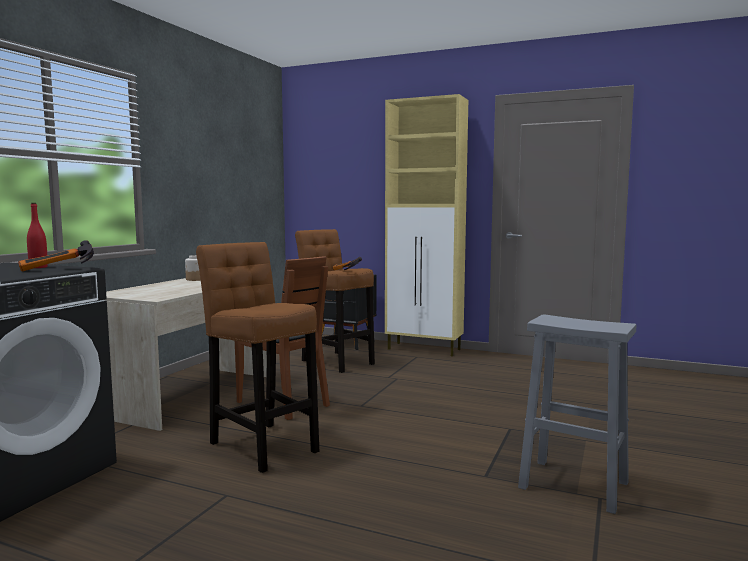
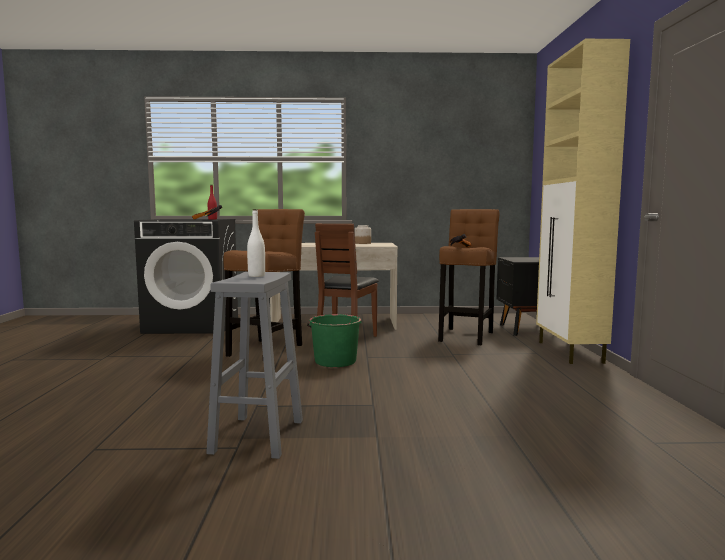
camera: 65 degrees right, 0 degrees up
(360, 420) = (335, 361): none -> green bucket
(570, 322) = (256, 276): none -> white bottle

